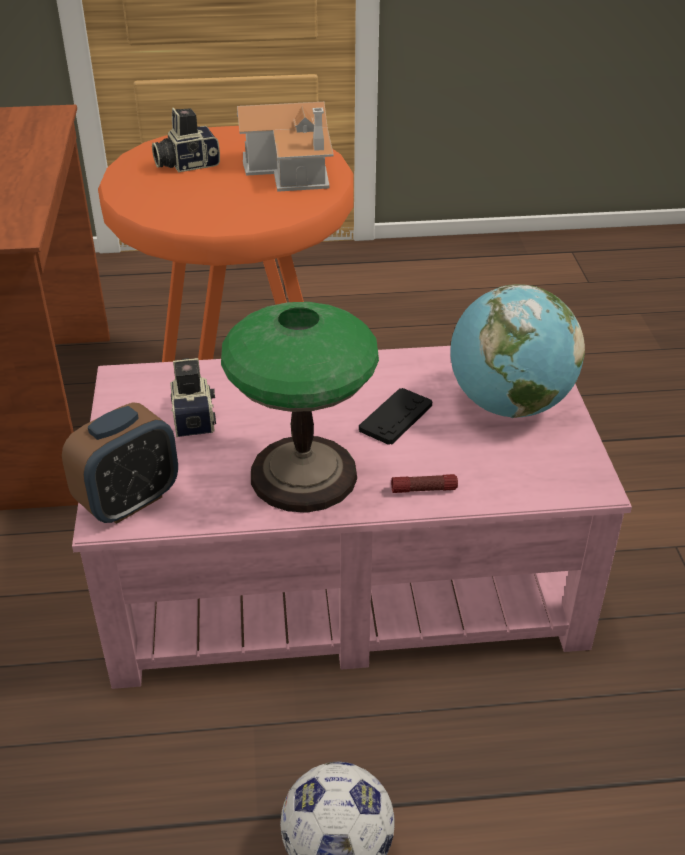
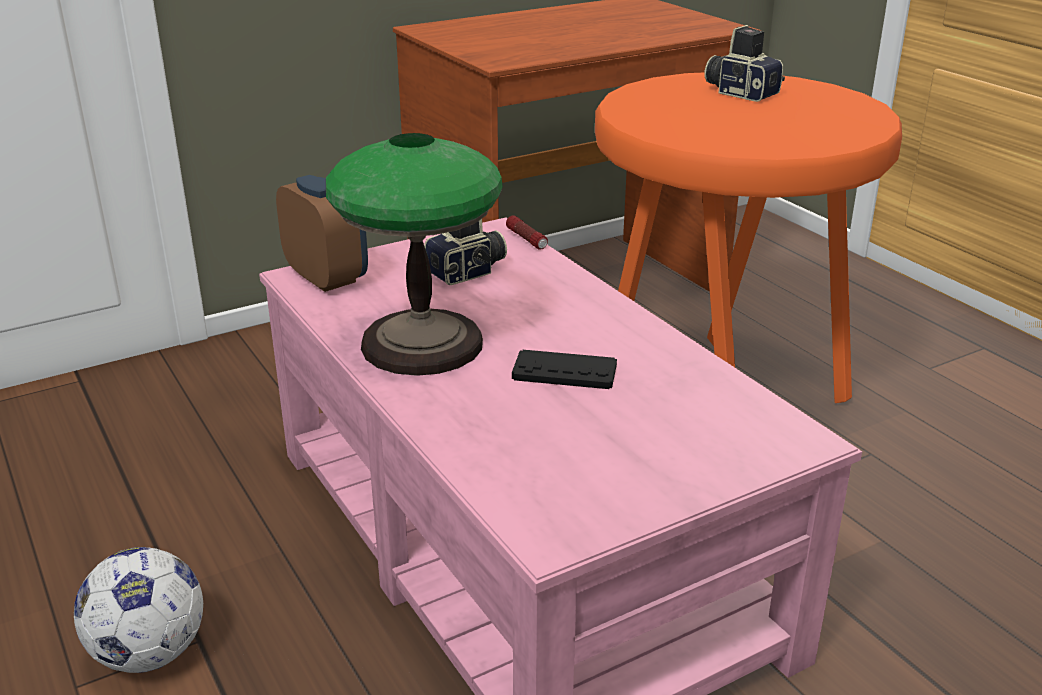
camera: 65 degrees right, 10 degrees down
(129, 501) = (326, 277): alarm clock -> alarm clock turned 150 degrees counterclockwise
(292, 169) = (809, 129): toy house -> none
(424, 489) = (449, 416): flashlight -> flashlight (527, 239)
(508, 405) = (664, 440): globe -> none

